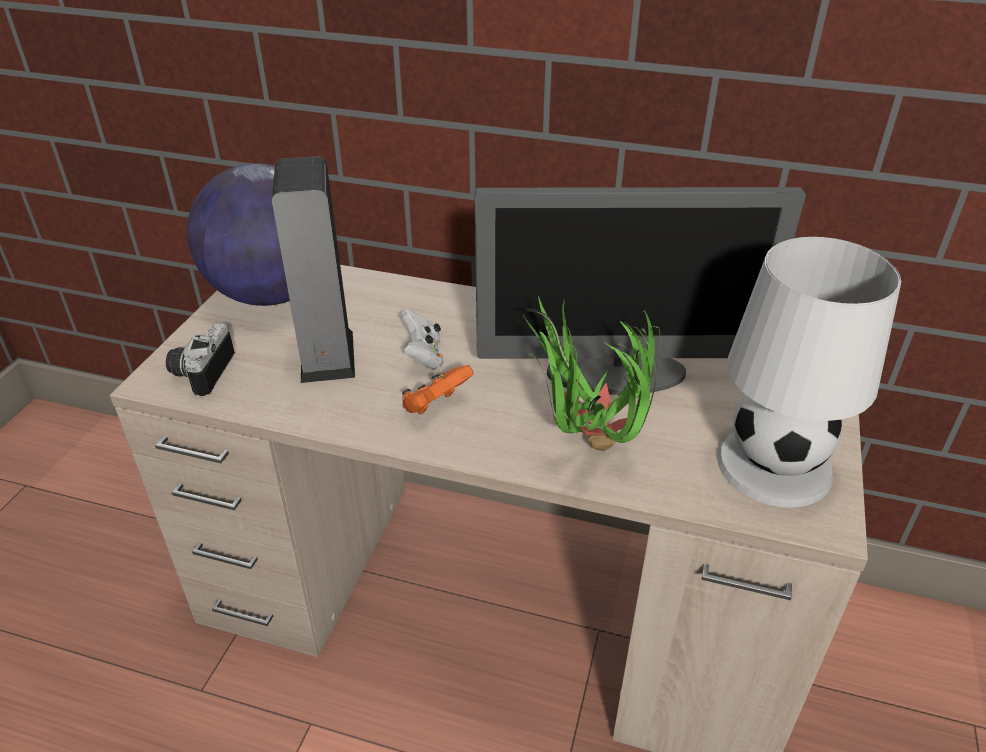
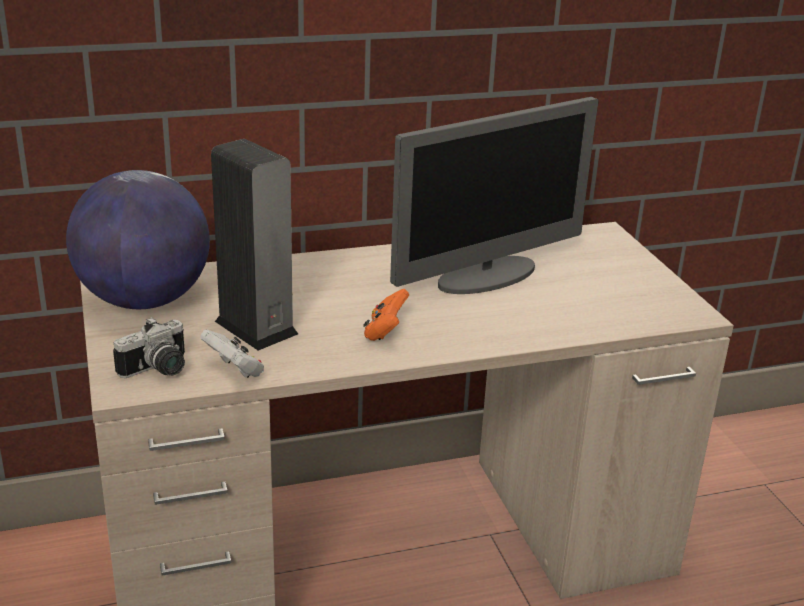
camera: 35 degrees left, 10 degrees down
(200, 373) = (158, 370): camera -> camera turned 105 degrees counterclockwise
(423, 356) = (334, 305): white game controller -> white game controller (235, 371)
(586, 452) = (521, 325): potted plant -> none
(772, 465) = (637, 296): white table lamp -> none

